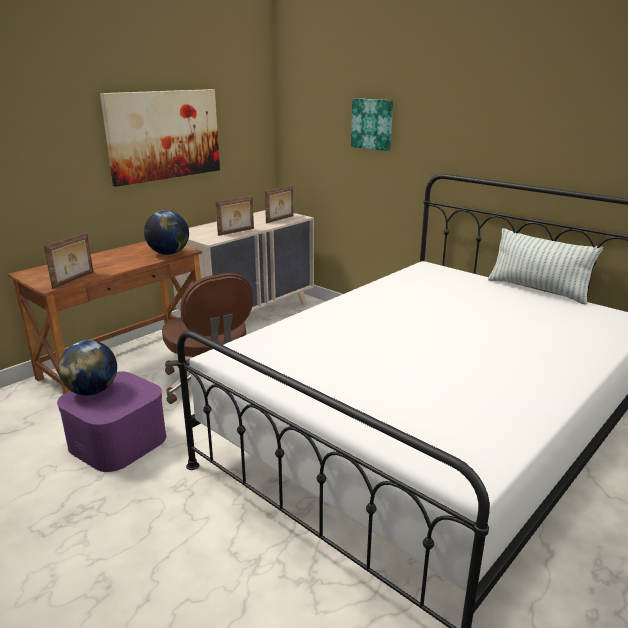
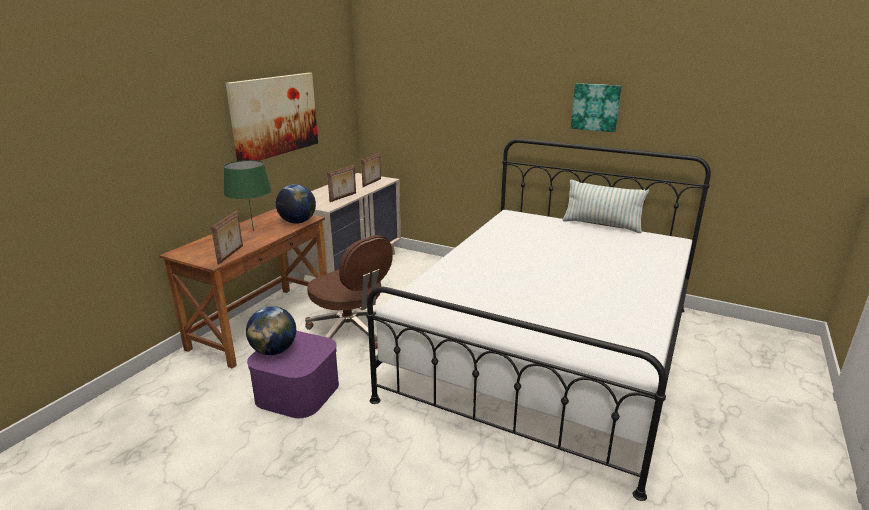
camera: 15 degrees left, 0 degrees up
(117, 258) = (253, 230): none -> green table lamp
(372, 124) = (451, 99): picture -> picture (596, 107)

